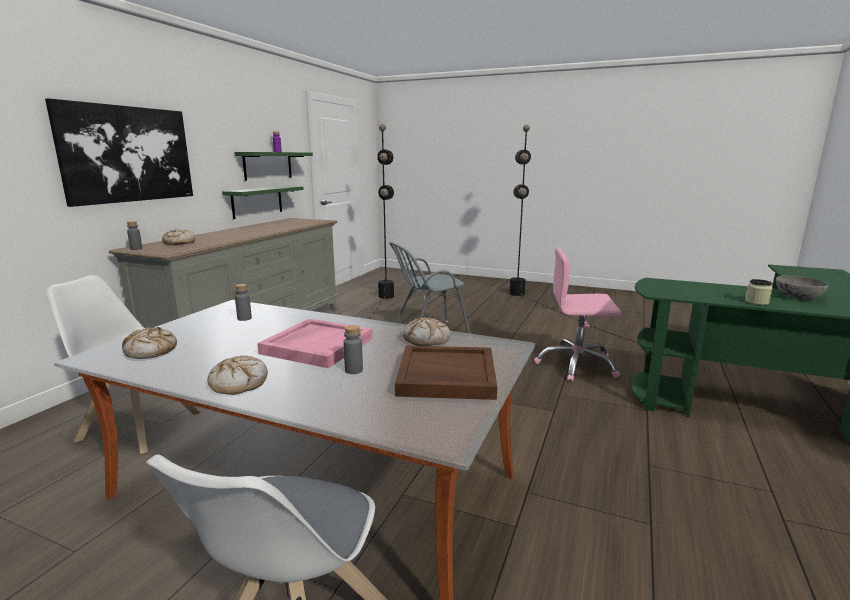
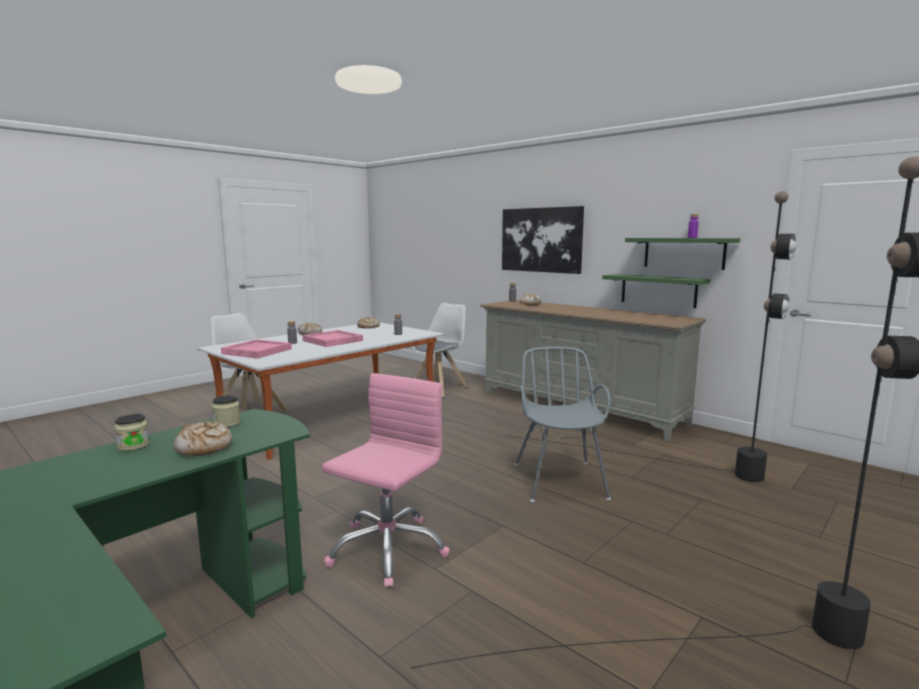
camera: 110 degrees right, 5 degrees down
(427, 339) = (305, 353): bread -> bread (204, 447)
(445, 376) = (257, 351): brown tray -> pink tray
(681, 294) = (227, 423): none -> jar
(797, 297) = (76, 481): grey bowl -> none

